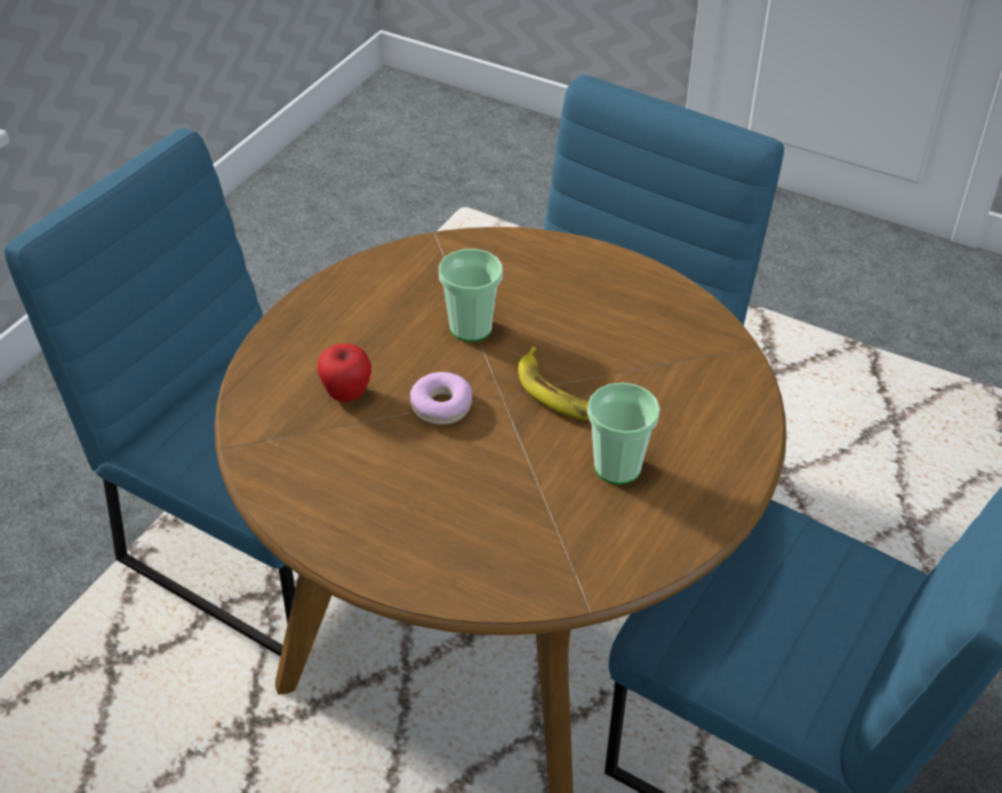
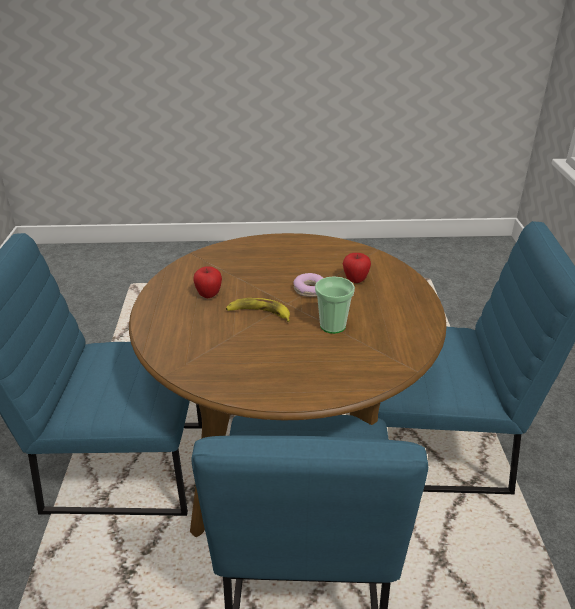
camera: 150 degrees right, 10 degrees down
(617, 467) = (209, 295): cup -> apple

